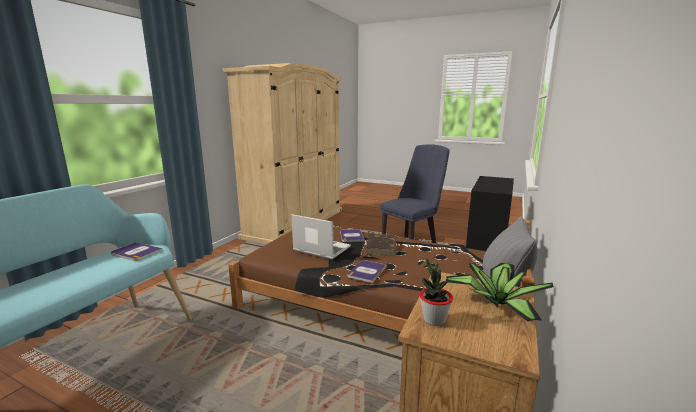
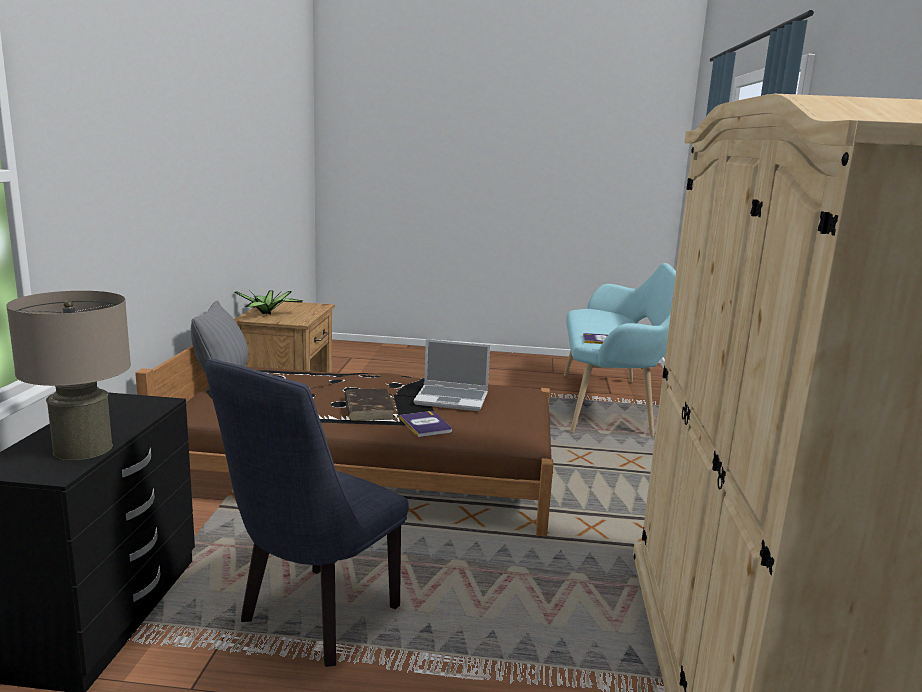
camera: 160 degrees right, 0 degrees up
(367, 271) = (375, 379): book -> none
(434, 320) = (313, 308): potted plant -> none
(487, 180) = (83, 449): none -> beige table lamp

